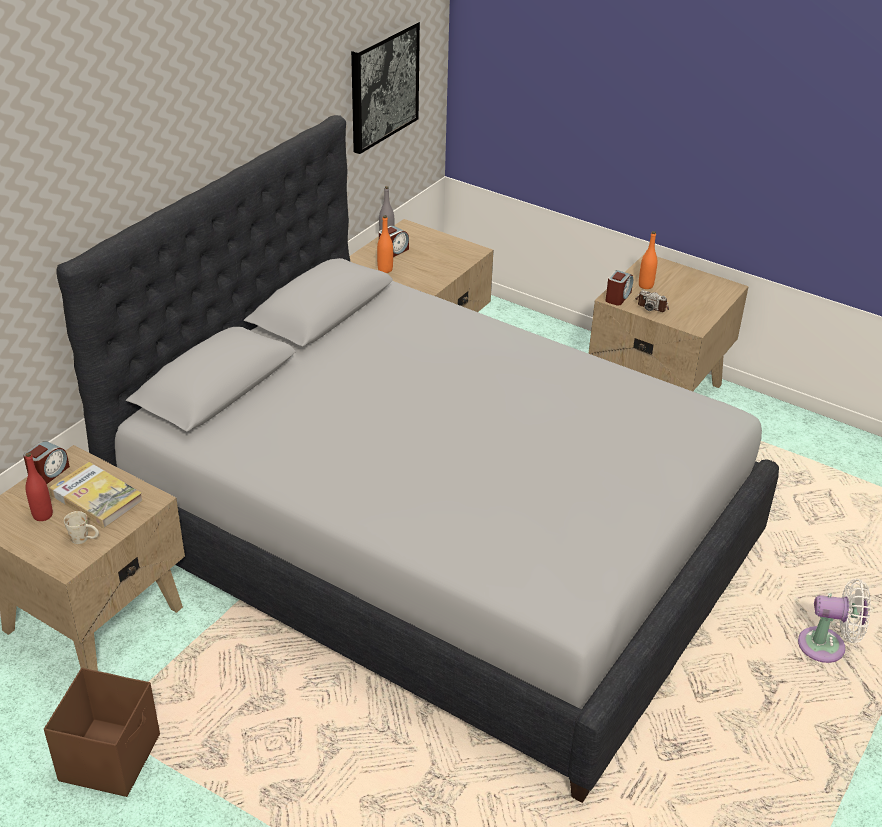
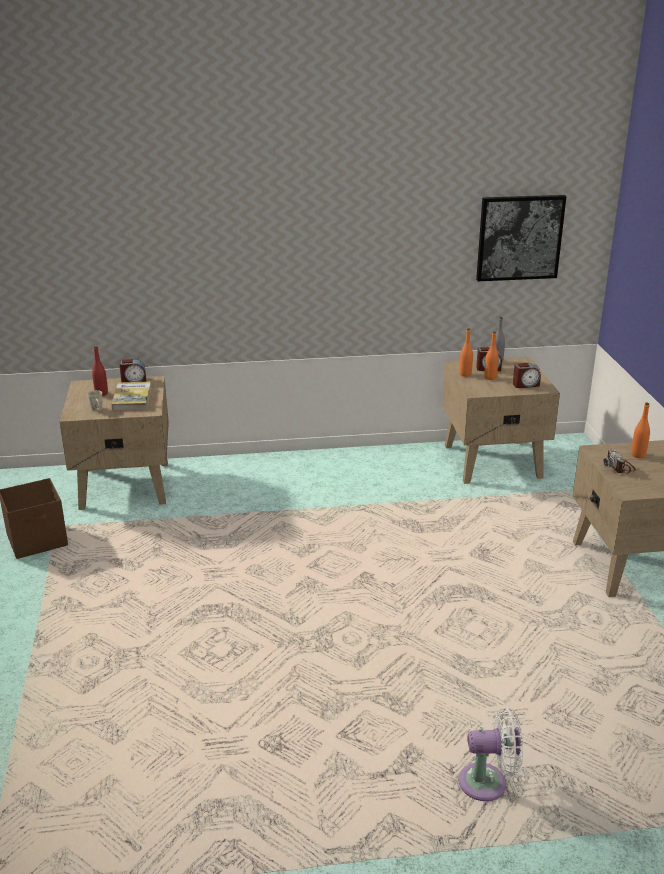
camera: 50 degrees right, 10 degrees down
(412, 262) = (490, 377): none -> orange bottle
(435, 543) = (332, 554): grey bed -> none
(618, 297) = (601, 451): alarm clock -> alarm clock (525, 385)
(827, 646) = (488, 782): white fan -> white fan turned 60 degrees counterclockwise

